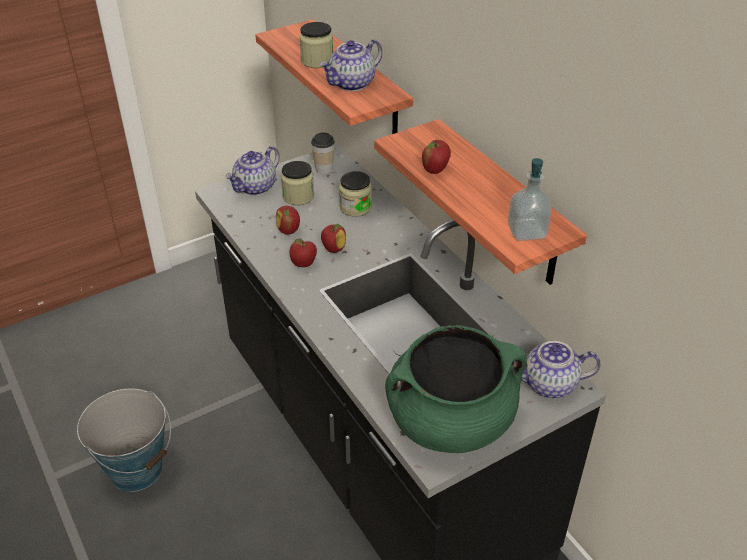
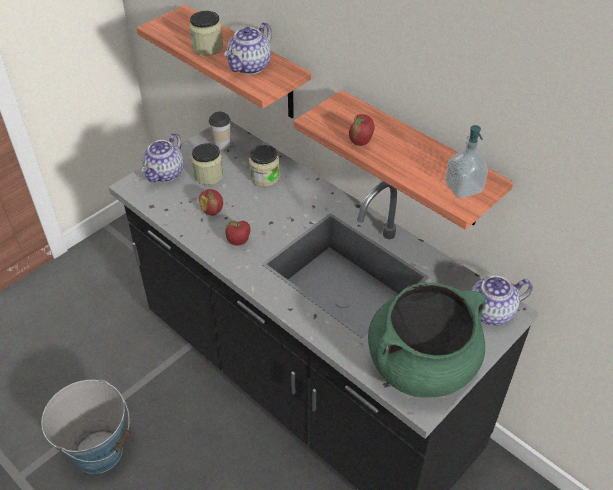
camera: 15 degrees left, 5 degrees up
(333, 249) = (260, 222): apple -> none

